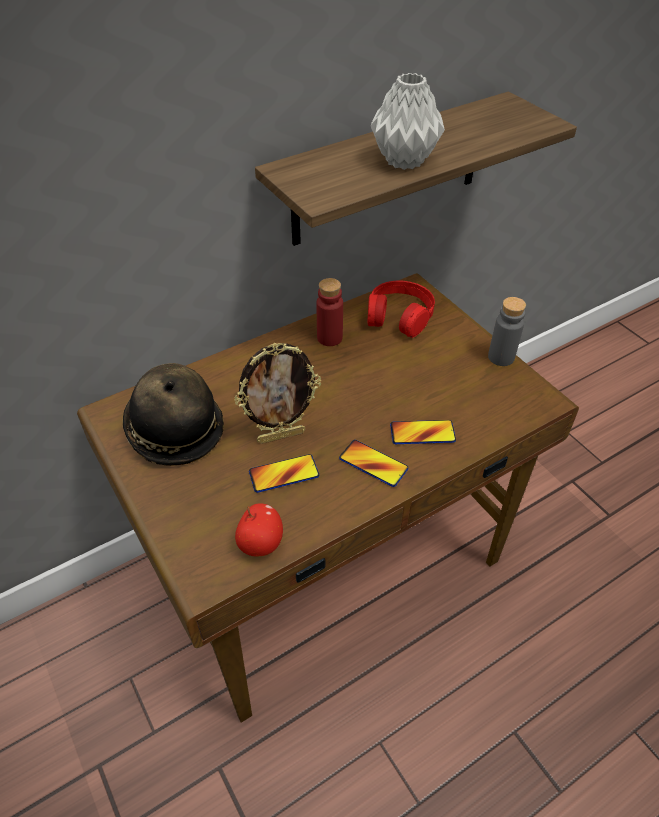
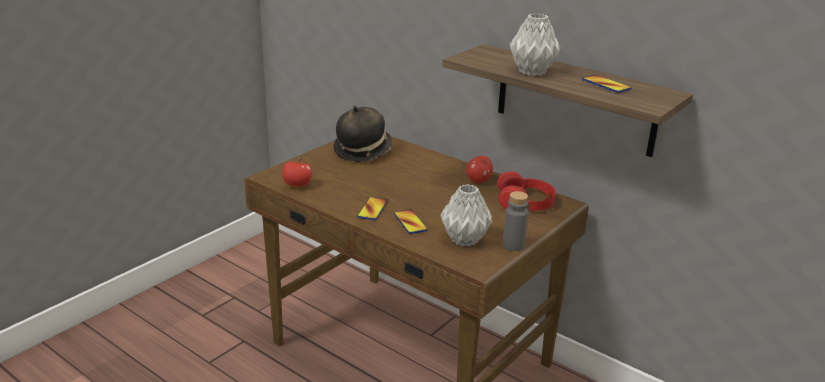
camera: 70 degrees right, 20 degrees down
(281, 436) = (378, 179): picture frame -> none
(284, 474) = (349, 184): phone -> phone (606, 85)
(329, 338) = (478, 181): red bottle -> apple
(479, 393) = (465, 239): none -> grey vase

